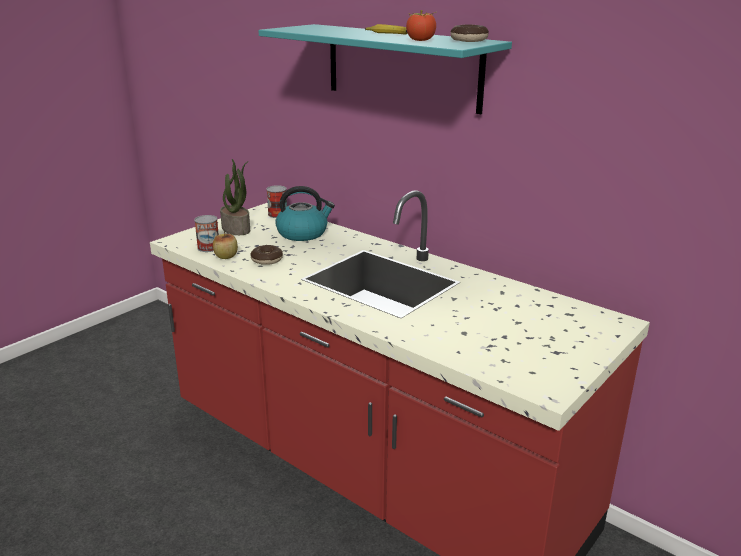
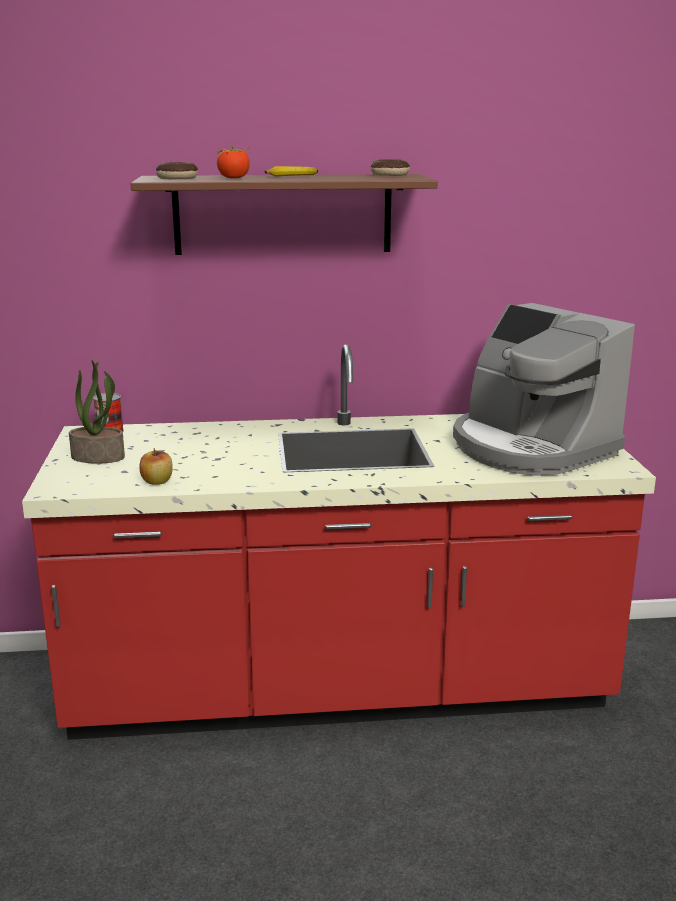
camera: 45 degrees left, 5 degrees down
(208, 247) = (114, 481): can -> none
(267, 260) = (208, 469): donut -> donut (177, 178)
(303, 233) = (184, 438): kettle -> none
(402, 67) = (283, 214): turquoise shelf -> brown shelf
(421, 40) = (358, 177): tomato -> tomato (234, 178)
(511, 336) = (530, 448): none -> coffee machine

